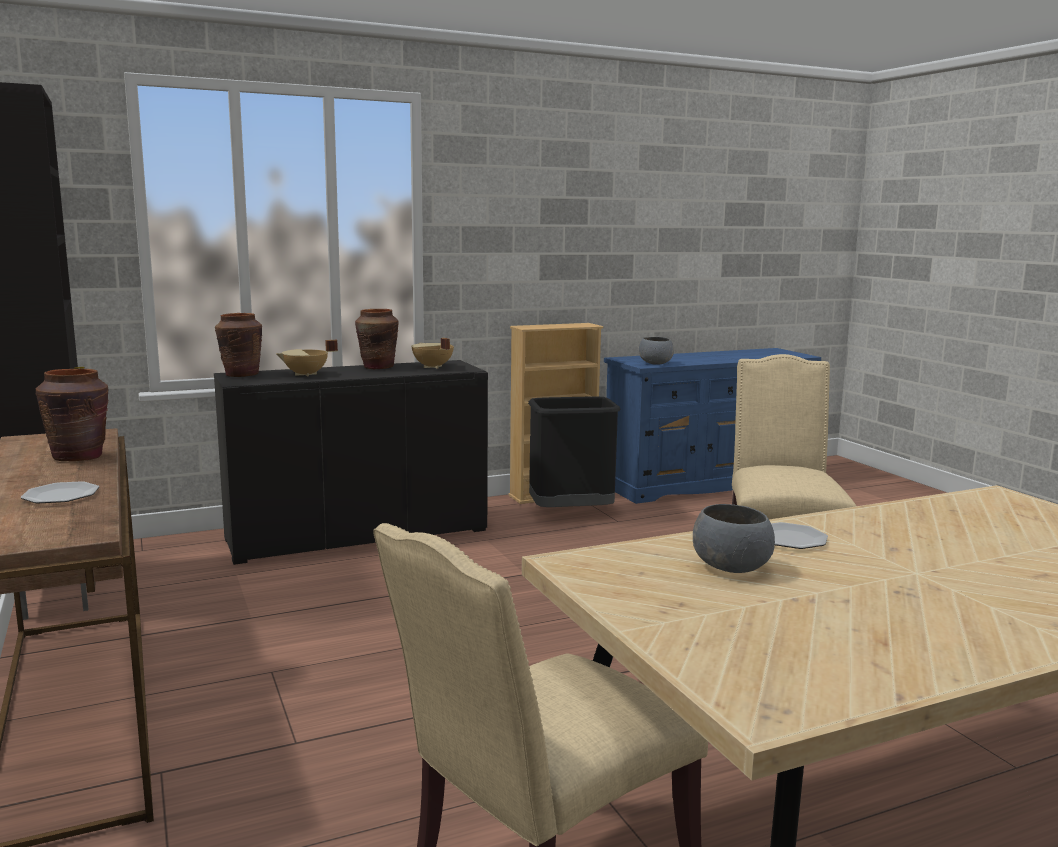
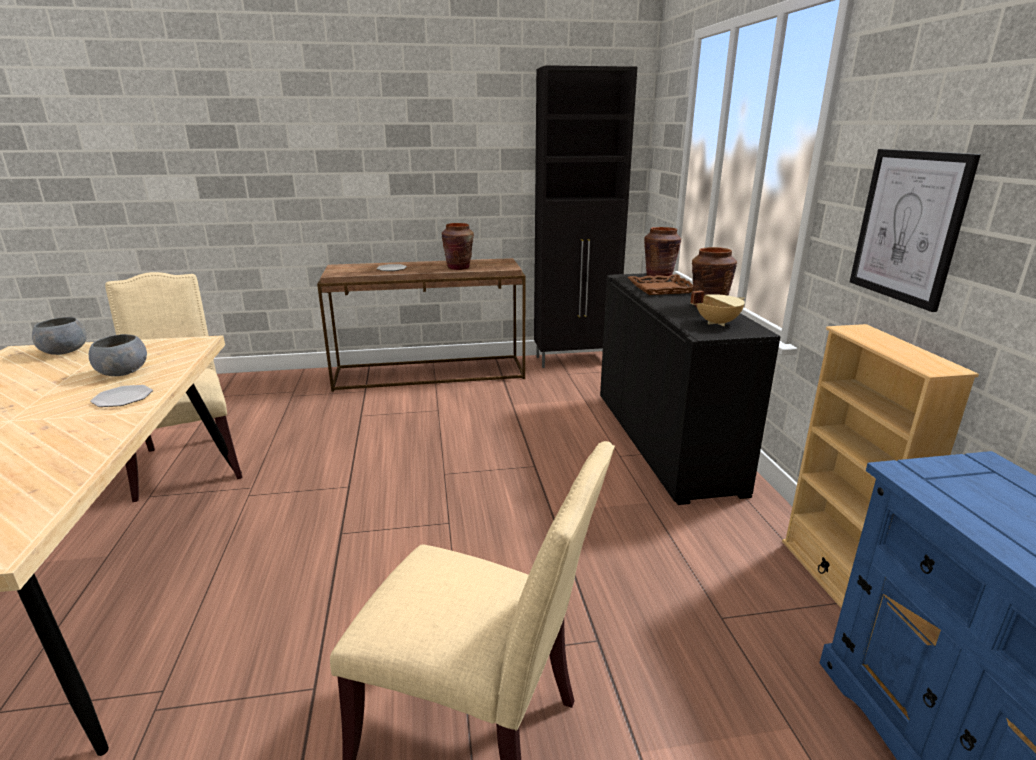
camera: 105 degrees right, 10 degrees up
(306, 374) = (661, 289): beige cooking pot -> brown tray
(518, 258) = (908, 226): none -> picture
(571, 514) = (747, 578): black trash can -> none
(655, 363) = (944, 489): grey bowl -> grey bowl (64, 351)

